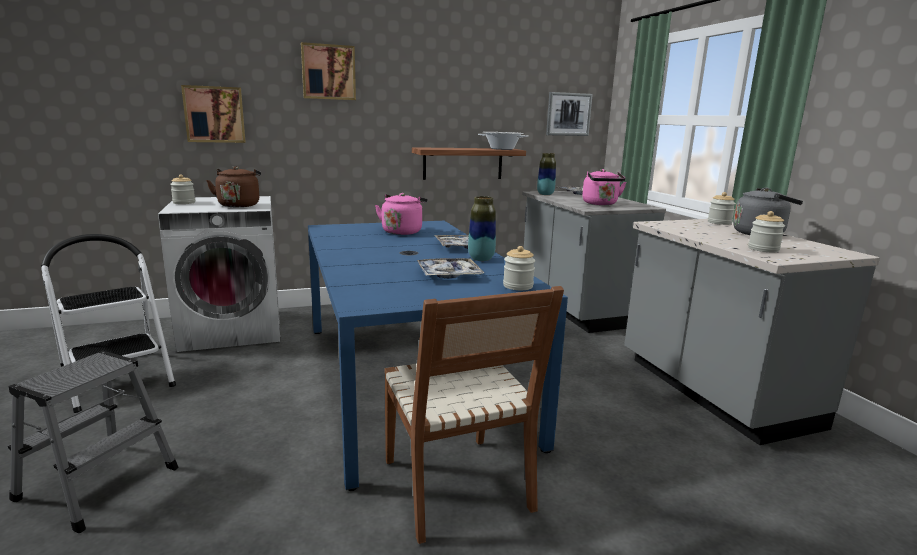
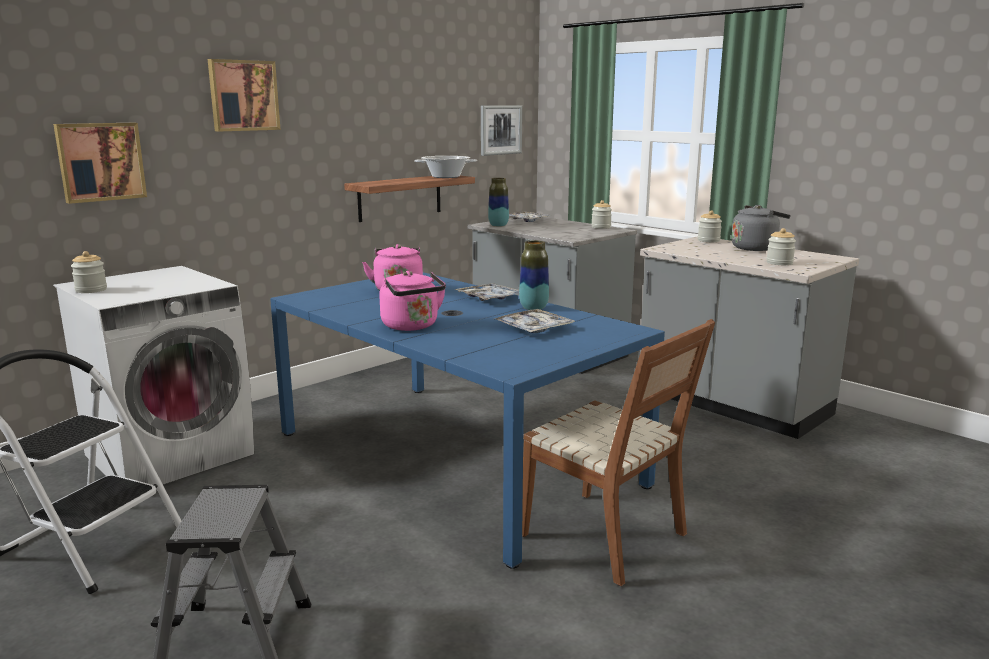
camera: 25 degrees left, 0 degrees up
(239, 205) = (177, 283): brown kettle -> none
(518, 286) = (611, 329): jar -> jar (601, 227)
(601, 204) = (573, 231): pink kettle -> pink kettle (412, 326)

